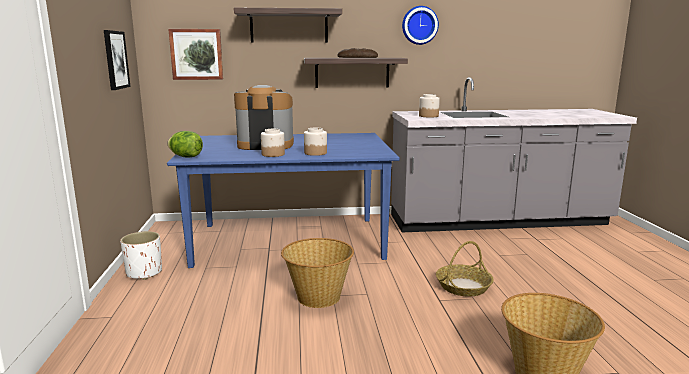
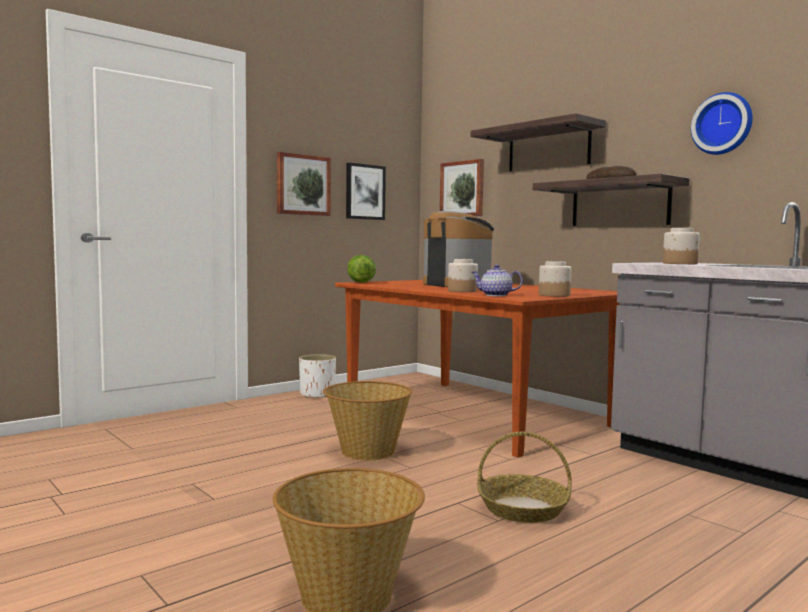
camera: 55 degrees right, 10 degrees down
(85, 59) = (303, 185): none -> picture
(273, 154) = (423, 288): jar -> jar (554, 295)
(288, 241) = (472, 413): blue dining table -> brown dining table
(359, 154) = (495, 295): none -> teapot

